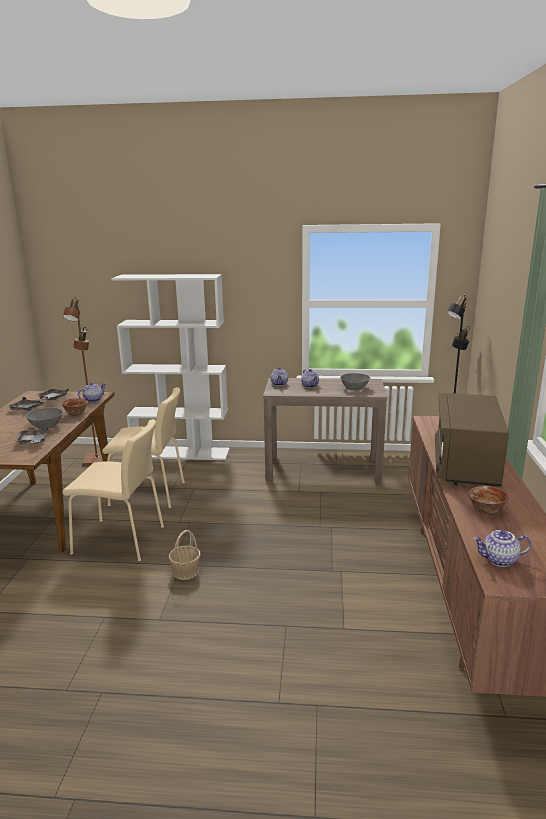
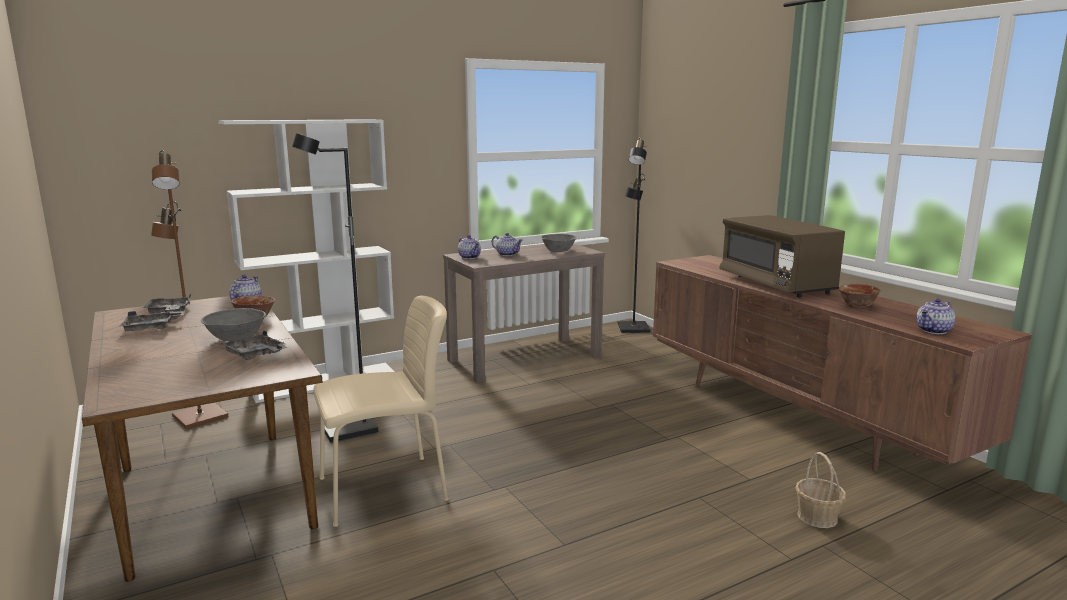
camera: 35 degrees left, 5 degrees down
(150, 493) = (349, 432): beige chair -> black floor lamp
(185, 572) = (521, 491): basket -> basket (817, 517)

